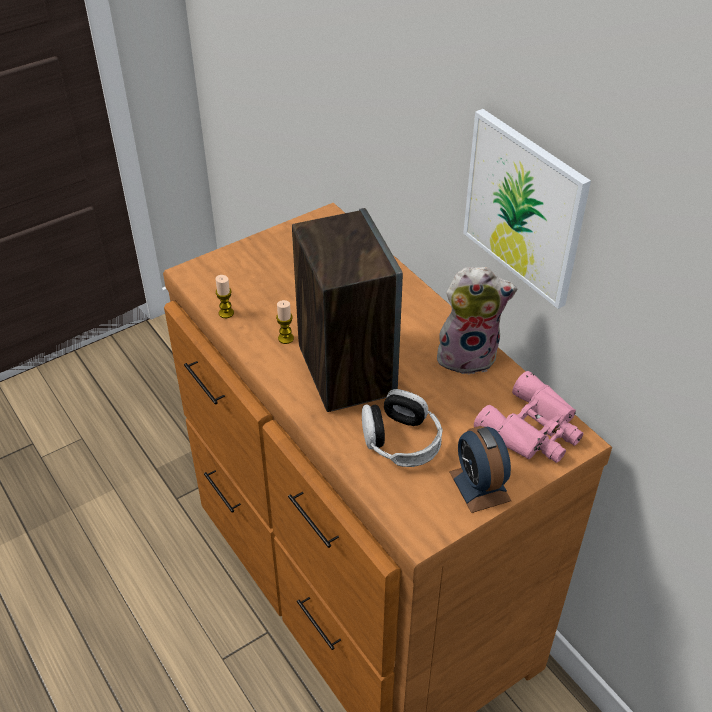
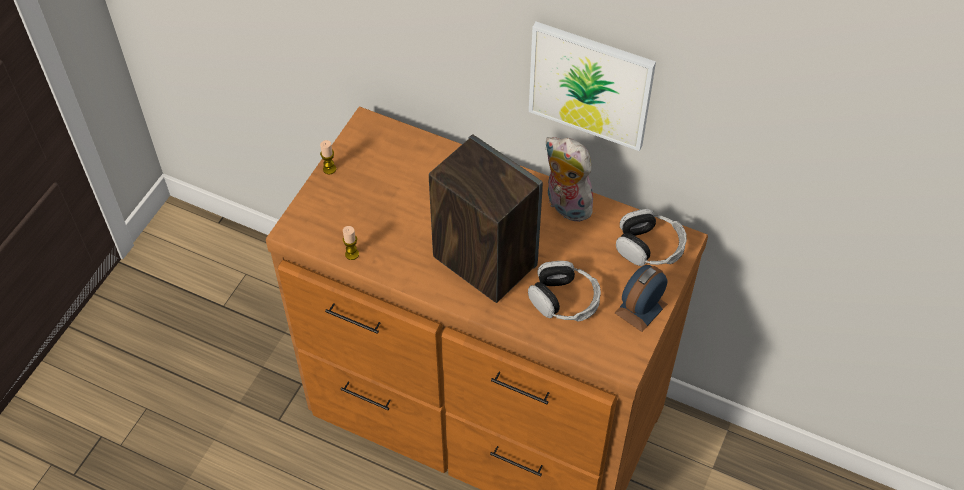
camera: 30 degrees left, 10 degrees up
(285, 338) = (417, 255): candle -> candle (329, 169)
(468, 355) = (565, 206): plush toy -> plush toy turned 105 degrees counterclockwise
(479, 486) = (641, 308): alarm clock -> alarm clock turned 90 degrees clockwise
(534, 430) = (649, 247): pink binoculars -> headphones

